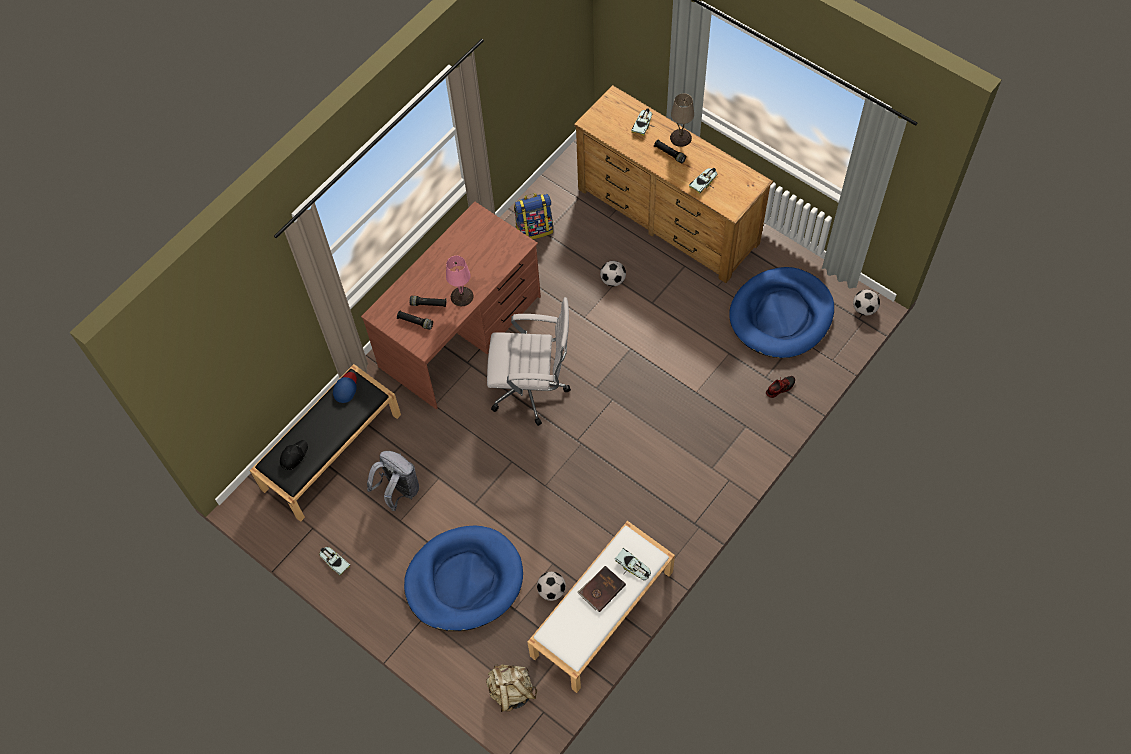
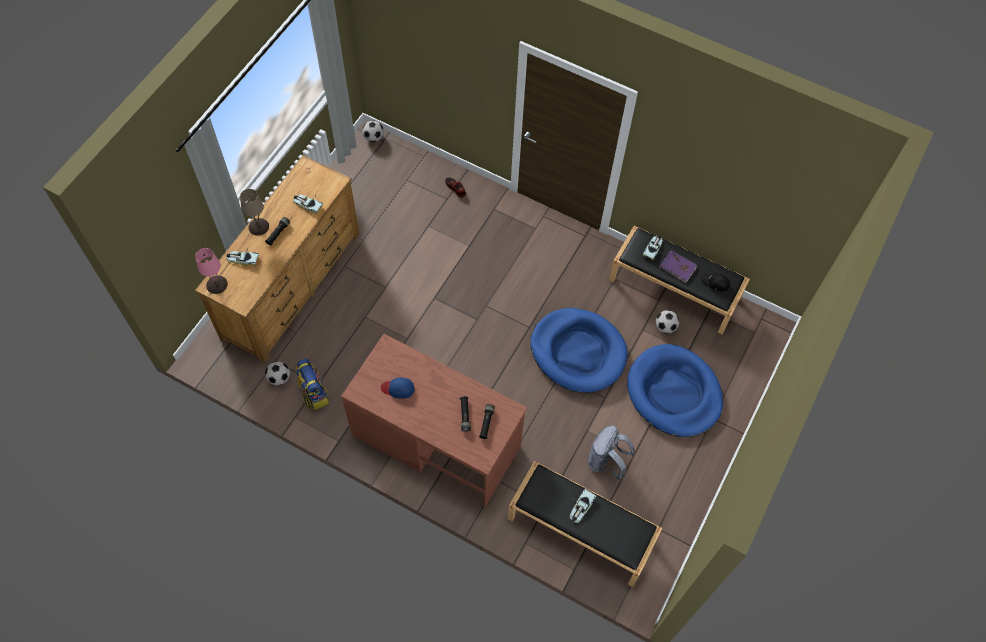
camera: 105 degrees left, 0 degrees up
(293, 456) = (618, 533): black cap -> black cap (715, 283)
(334, 560) = (683, 502): toy car -> toy car (581, 507)
(346, 388) = (539, 502): blue cap -> blue cap (398, 388)
(461, 296) = (452, 388): pink table lamp -> pink table lamp (216, 285)
(511, 691) = (753, 343): beige backpack -> none
(532, 390) = (487, 369): white office chair -> none
(601, 589) = (677, 267): brown book -> purple book
(602, 615) = (675, 289): white bench -> black bench
(613, 280) = (365, 320): football -> football (279, 378)
(781, 315) = (386, 192): blue dog bed -> blue dog bed (578, 352)

